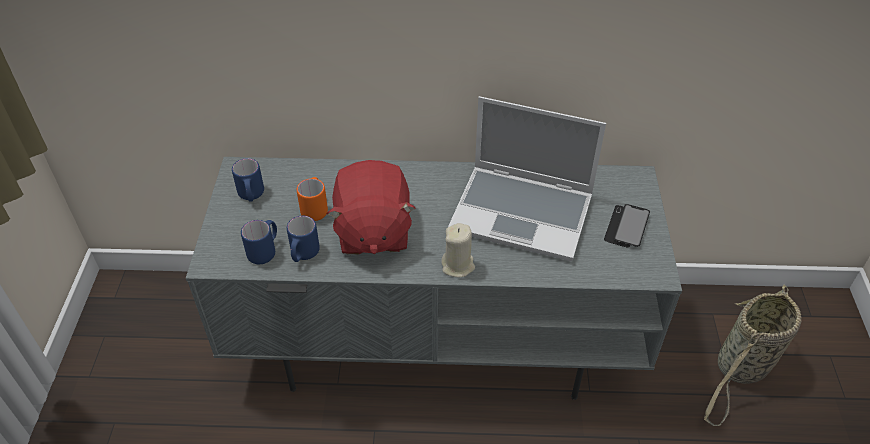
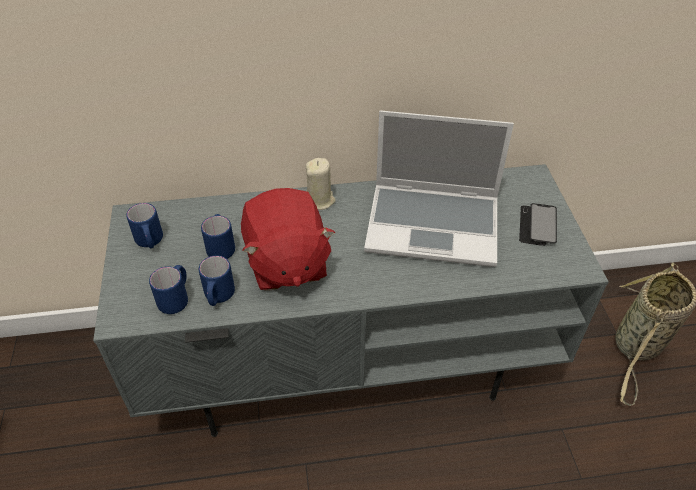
camera: 10 degrees left, 0 degrees up
(315, 209) = (221, 247): orange mug -> blue mug
(458, 265) = (382, 286): beige candle -> beige candle (319, 200)

